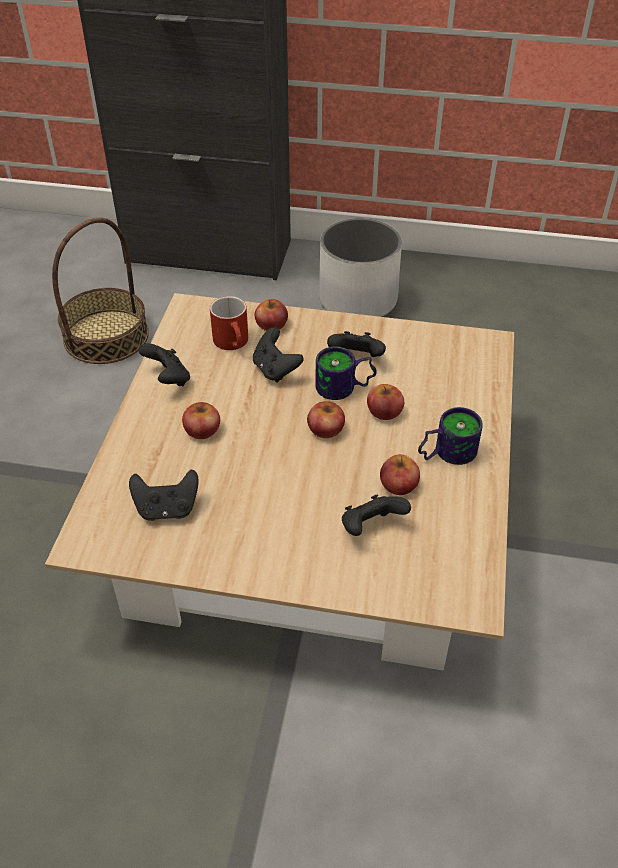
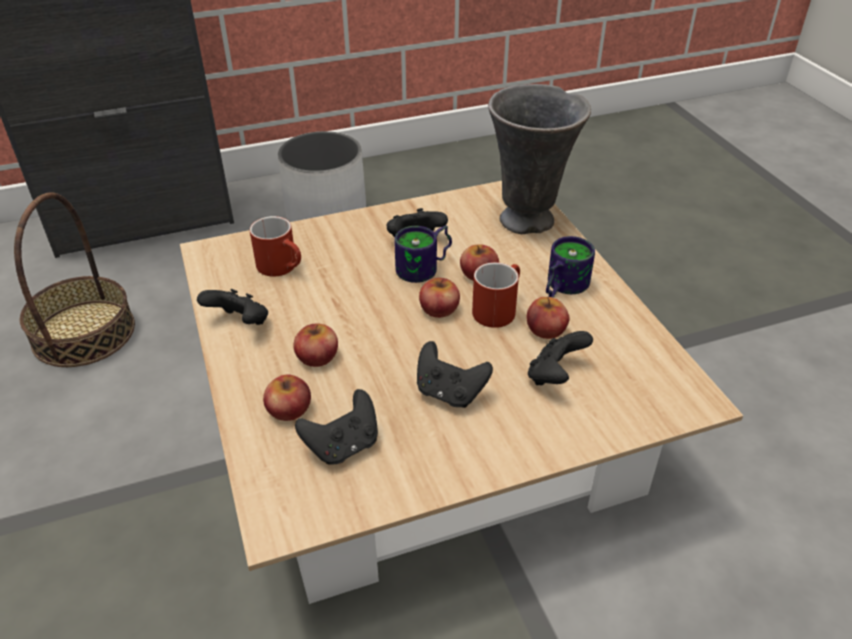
camera: 30 degrees left, 5 degrees down
(271, 324) = (307, 238): apple -> apple (289, 409)
(275, 370) = (346, 276): black game controller -> black game controller (449, 393)
(373, 448) = (497, 308): none -> red mug
(471, 379) = (528, 222): none -> grey vase

